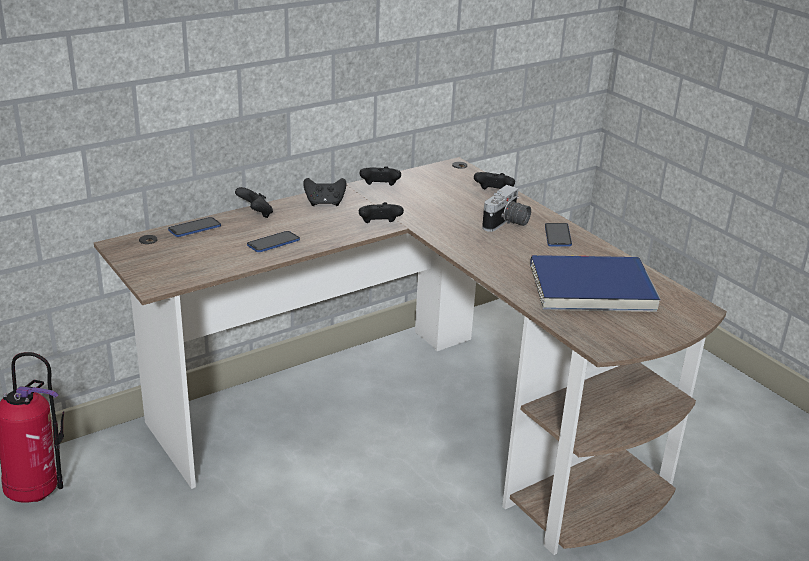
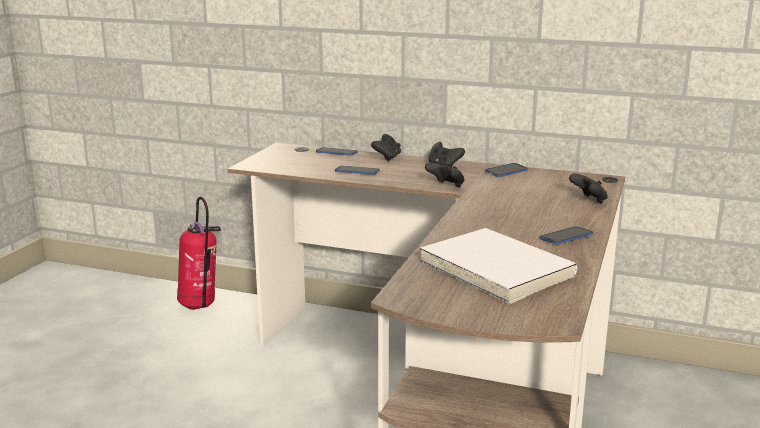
camera: 55 degrees right, 10 degrees down
(380, 187) = (506, 171): black game controller -> phone
(507, 224) = (544, 217): camera -> none
(591, 289) = (496, 270): blue book -> white book

